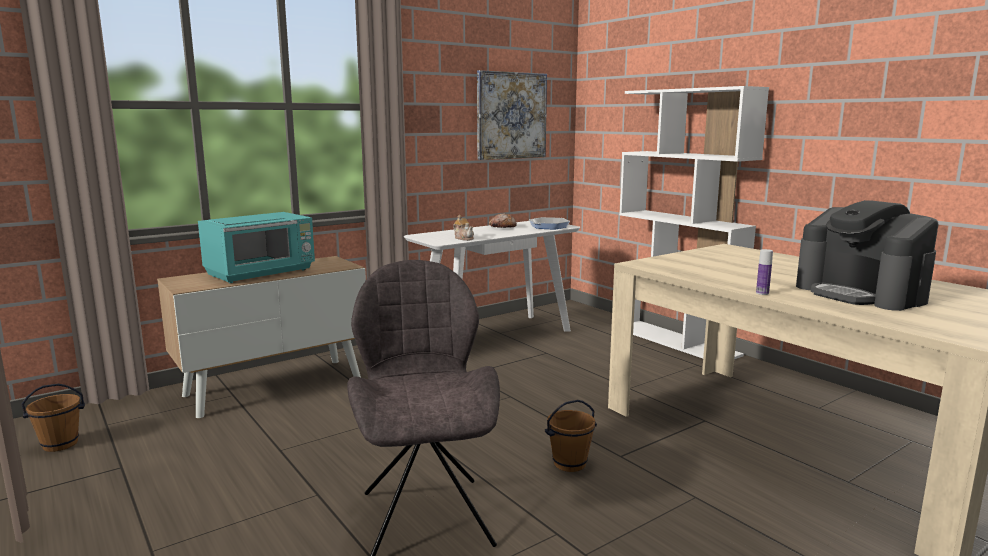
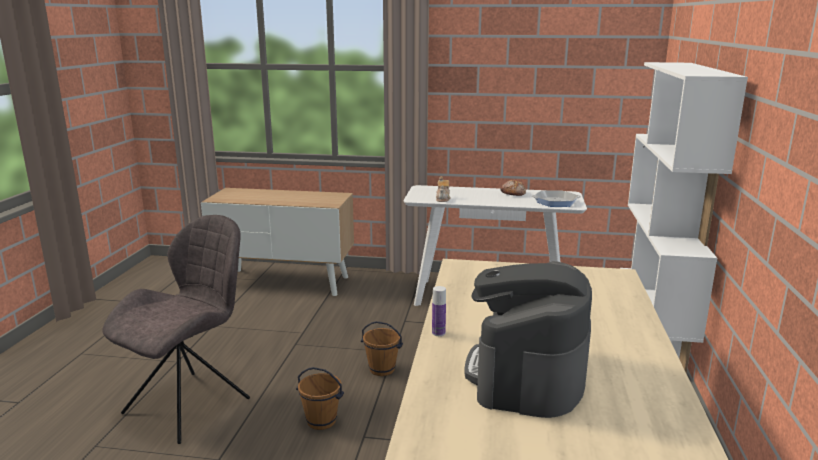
camera: 45 degrees right, 5 degrees up
(60, 444) = (150, 278): brown bucket -> brown bucket (382, 369)
(262, 273) = (275, 197): turquoise microwave -> none
(511, 115) = (564, 78): picture -> none

